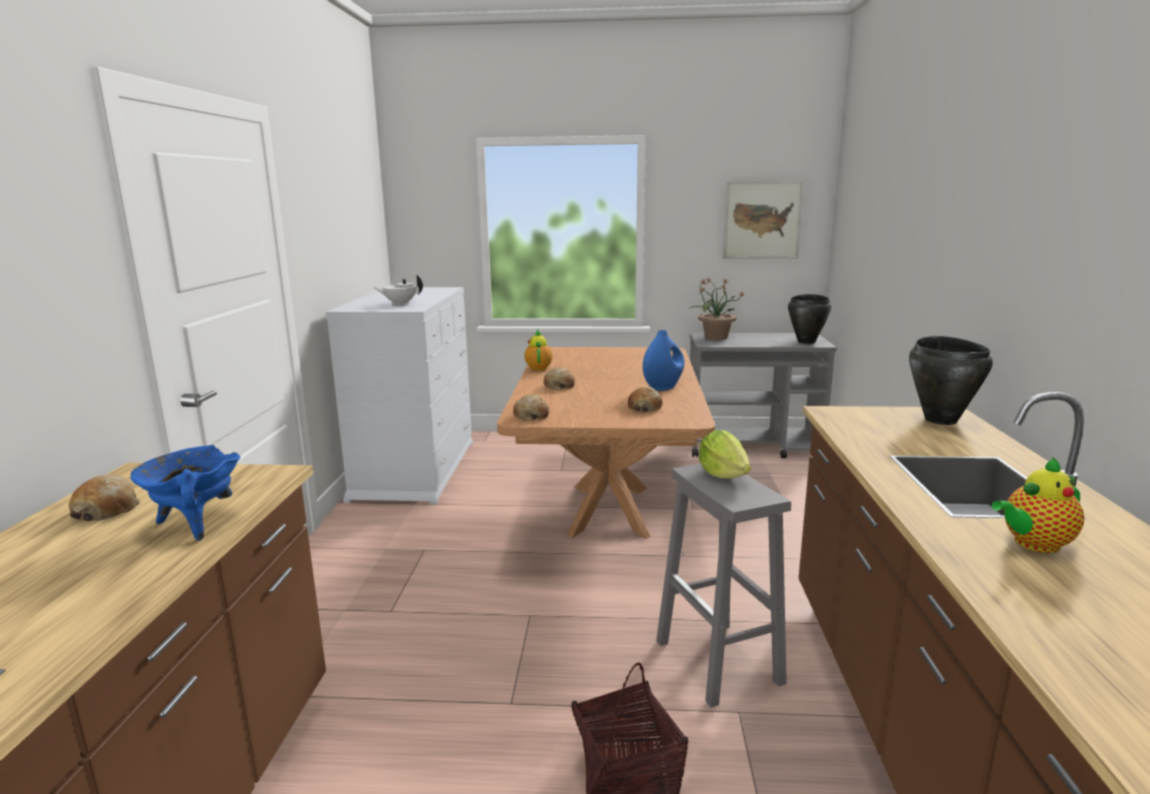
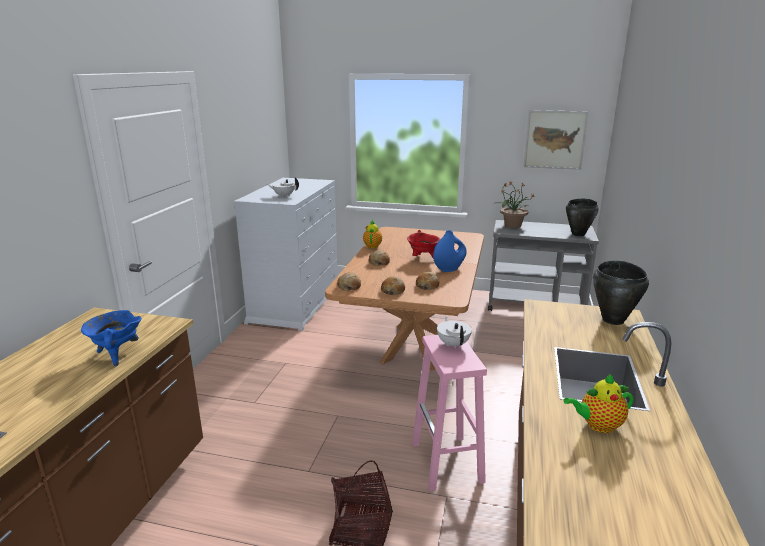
camera: 10 degrees right, 5 degrees up
(106, 510) = (75, 340): bread -> bread (393, 290)
(619, 378) = (423, 259): none -> red cooking pot
(719, 663) = (447, 463): grey stool -> pink stool
(723, 474) = (453, 344): lettuce -> white teapot

